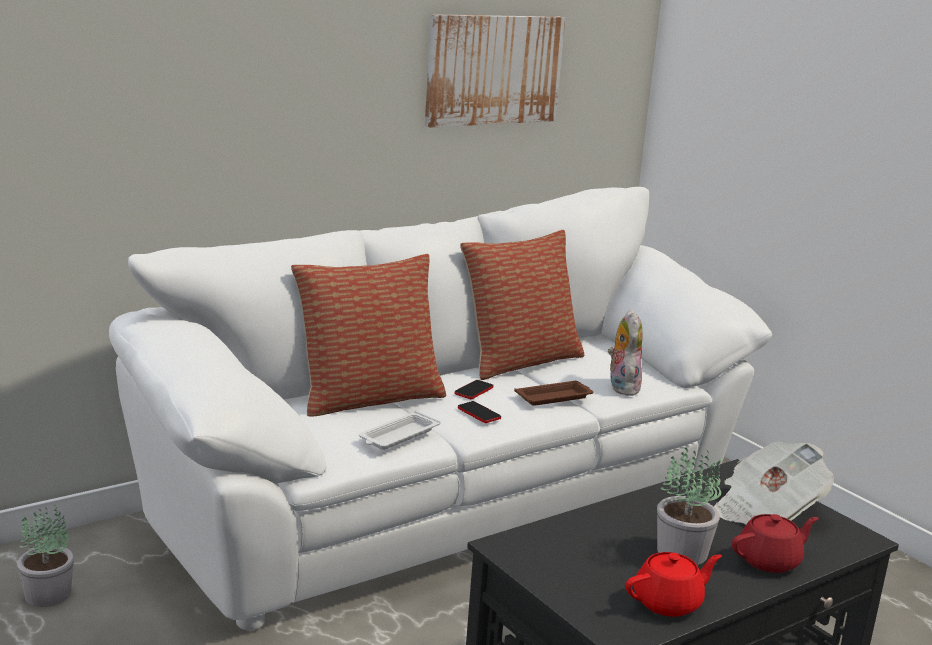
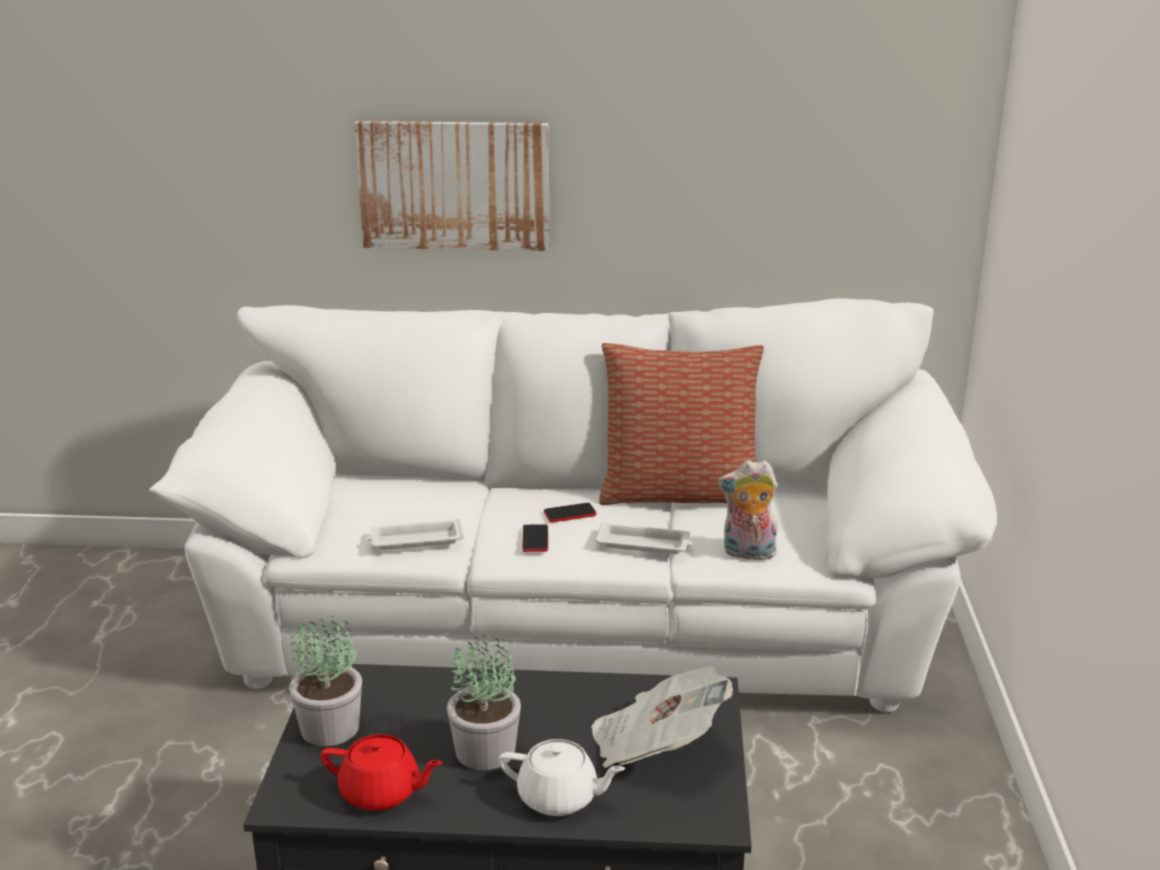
camera: 40 degrees right, 5 degrees up
(49, 594) = (162, 601): potted plant -> potted plant (331, 728)
(368, 398) = (457, 494): pillow -> none
(493, 69) = (719, 138): picture -> picture (454, 185)
(554, 397) = (644, 544): brown tray -> white tray
(621, 387) = (747, 553): plush toy -> plush toy turned 120 degrees counterclockwise
(769, 561) = (559, 798): red teapot -> white teapot

